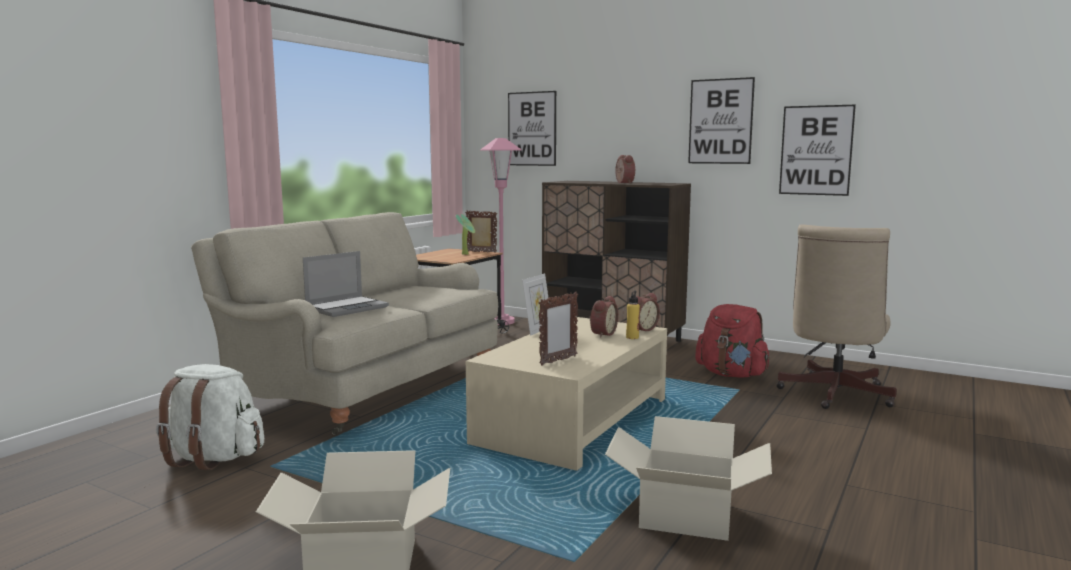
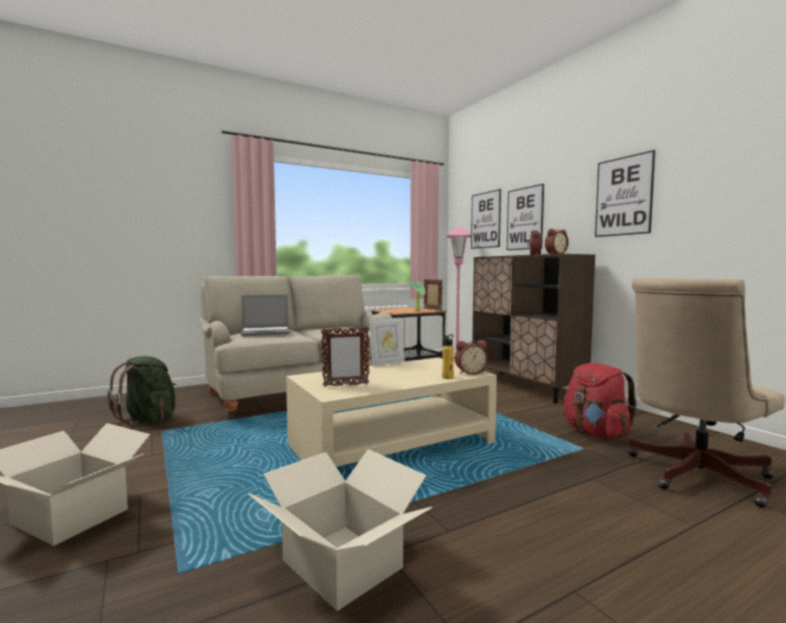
camera: 30 degrees right, 5 degrees down
(213, 458) = (148, 419): white backpack -> green backpack
(602, 334) = (429, 372): alarm clock -> alarm clock (554, 254)
(816, 150) = (719, 213): picture -> picture (524, 218)

